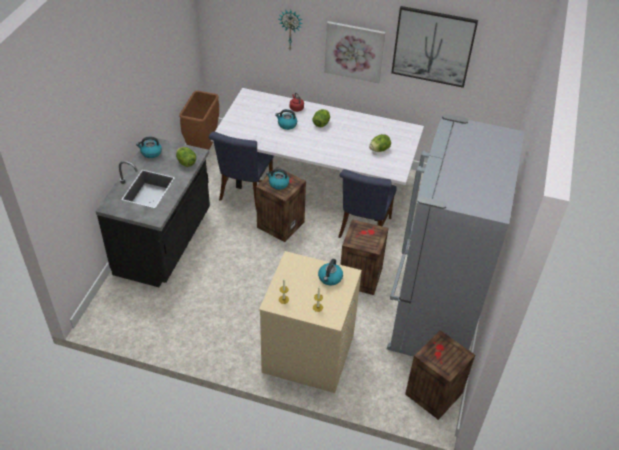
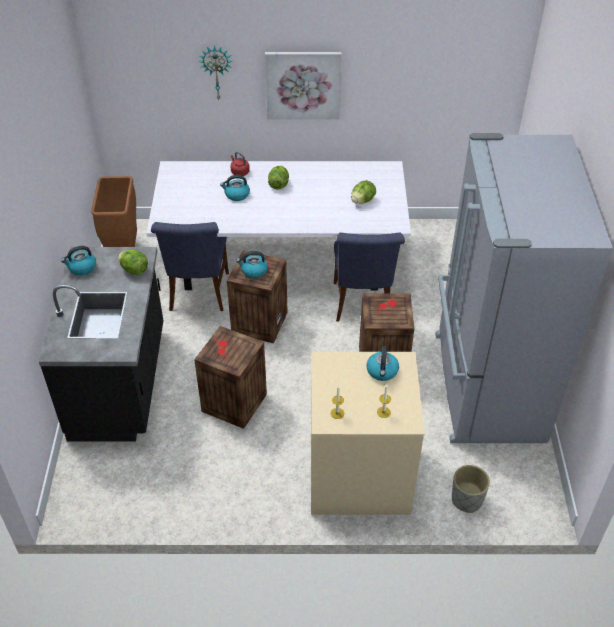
camera: 15 degrees left, 0 degrees up
(381, 394) = (467, 500): none -> grey planter
(432, 393) = (525, 482): crate -> crate (233, 403)
(433, 46) = (403, 59): picture -> none

